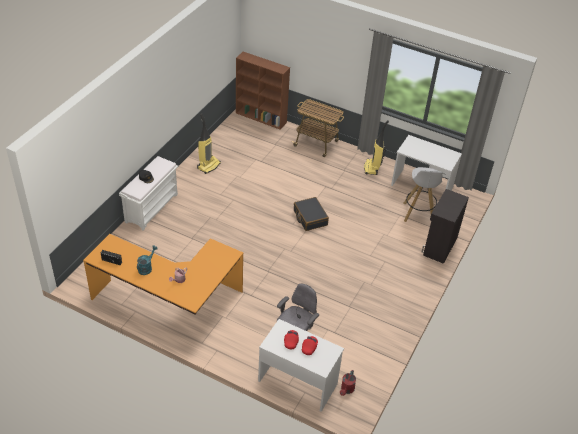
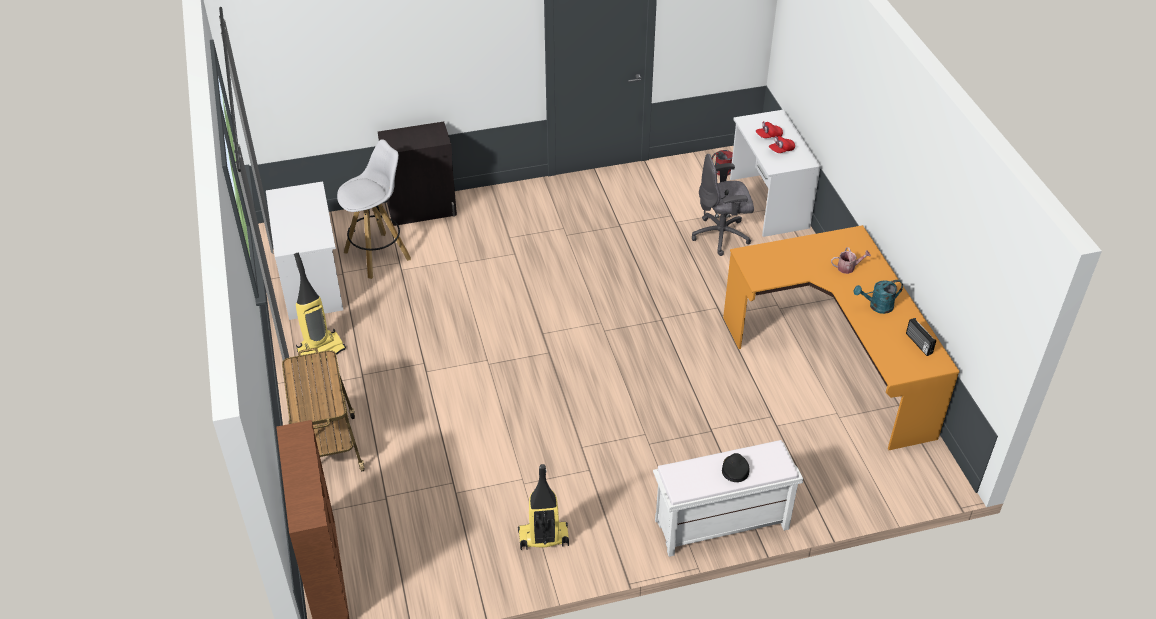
camera: 130 degrees left, 0 degrees up
(310, 218) = (515, 344): black suitcase -> none

